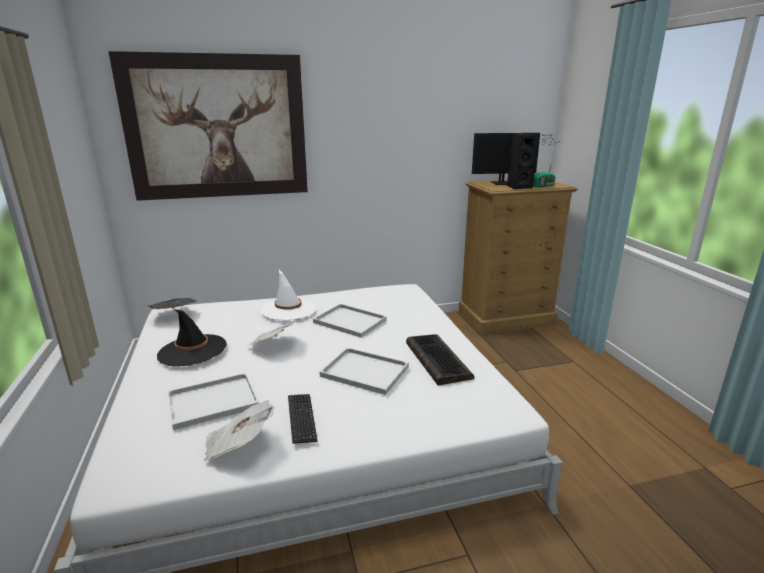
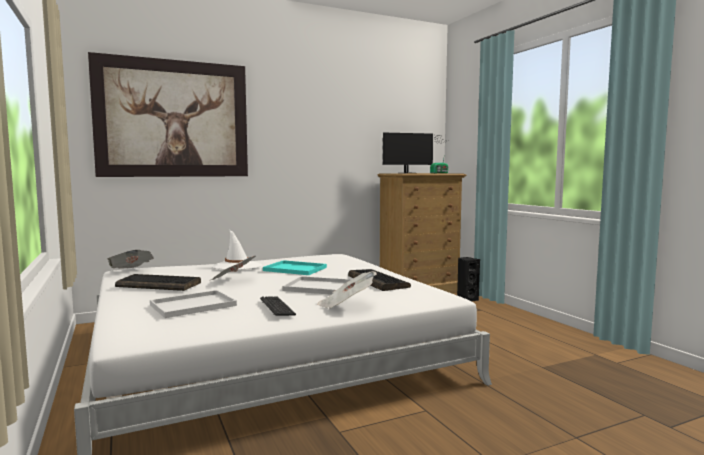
camera: 10 degrees left, 15 degrees down
(192, 350) = (160, 284): black hat -> keyboard
(239, 445) = (228, 321): newspaper -> newspaper (346, 305)
(348, 321) = (293, 269): white tray -> turquoise tray
(518, 187) = (421, 173): black speaker -> black speaker (467, 299)

